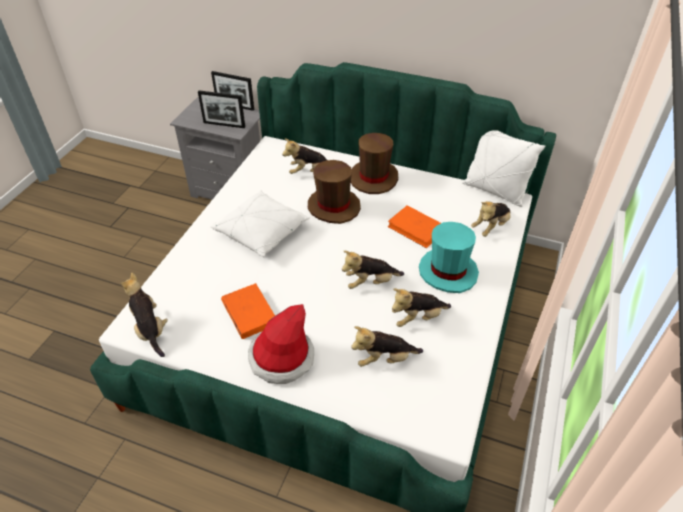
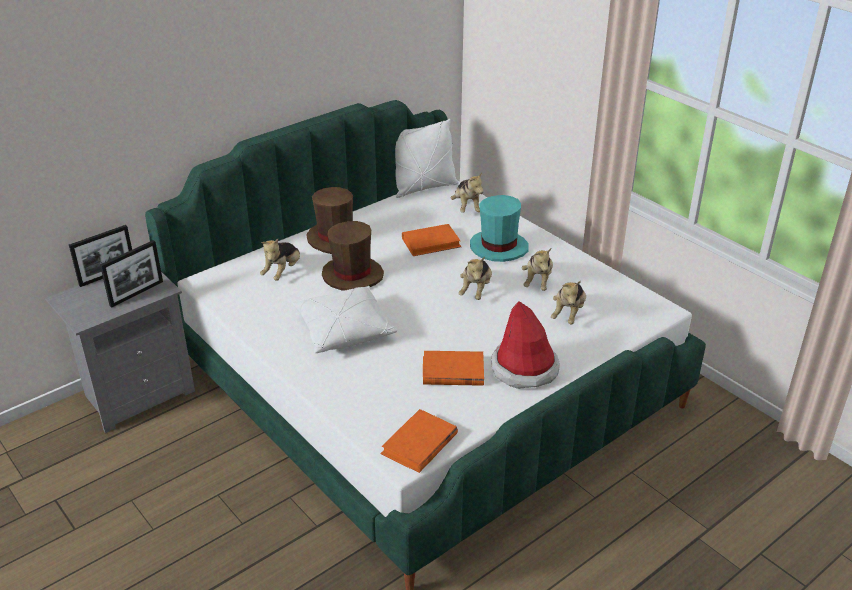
camera: 60 degrees left, 10 degrees down
(150, 329) = (419, 444): plush toy -> orange book

